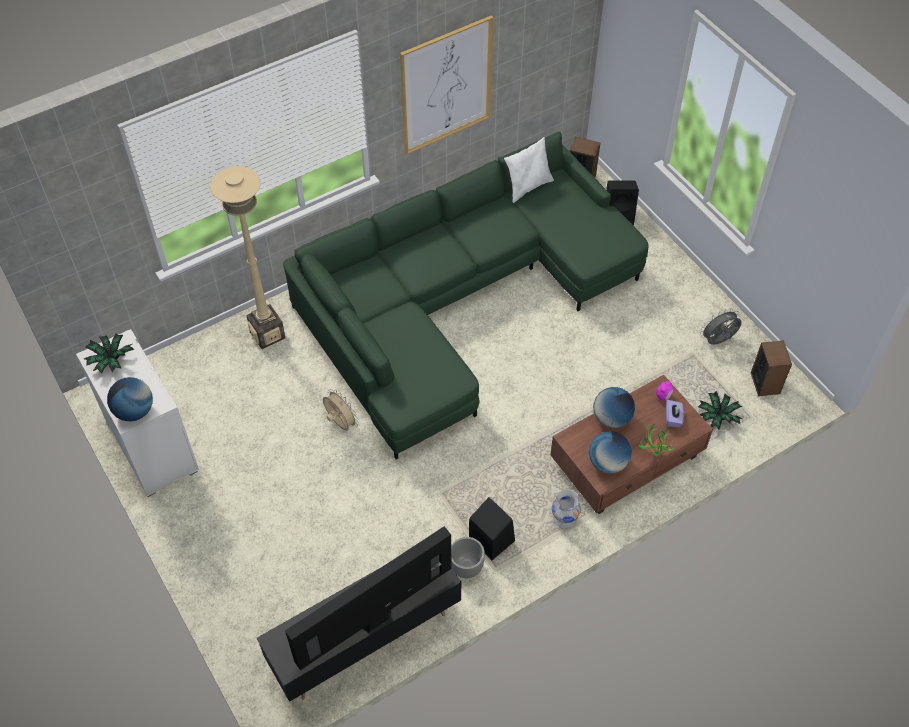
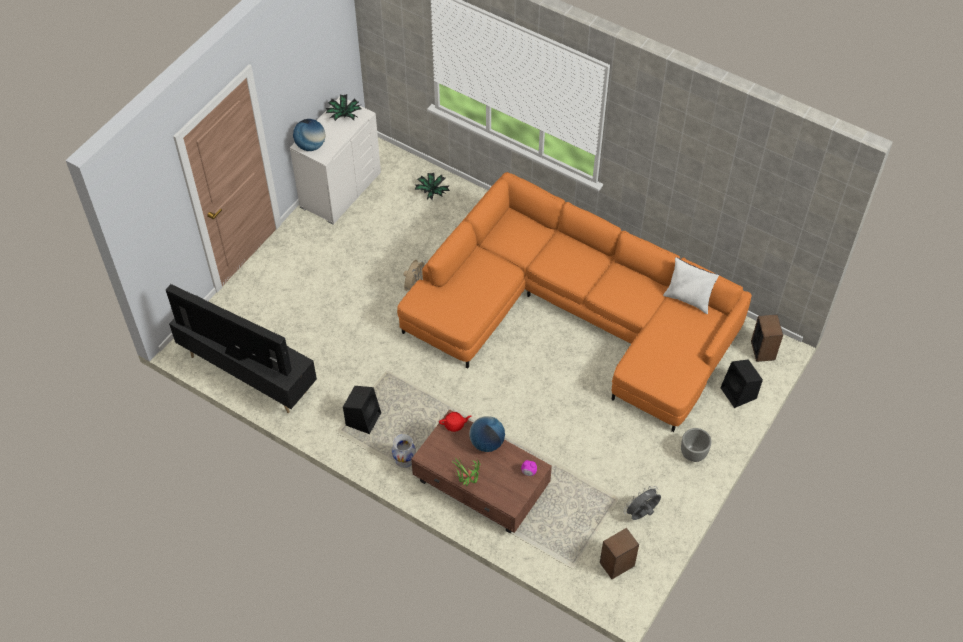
camera: 65 degrees right, 0 degrees up
(267, 334) = (469, 211): beige floor lamp -> none
(446, 86) = (674, 169): picture -> none
(459, 299) = (573, 314): green sofa -> orange sofa
(467, 567) = (333, 412): grey planter -> grey planter (693, 454)
(575, 438) = (454, 424): none -> red teapot
(607, 463) = (443, 454): globe -> none
(673, 418) = (510, 486): purple tissue box -> none
(717, 417) = (559, 537): potted plant -> potted plant (432, 192)
(718, 341) = (641, 514): grey fan -> grey fan turned 75 degrees counterclockwise

